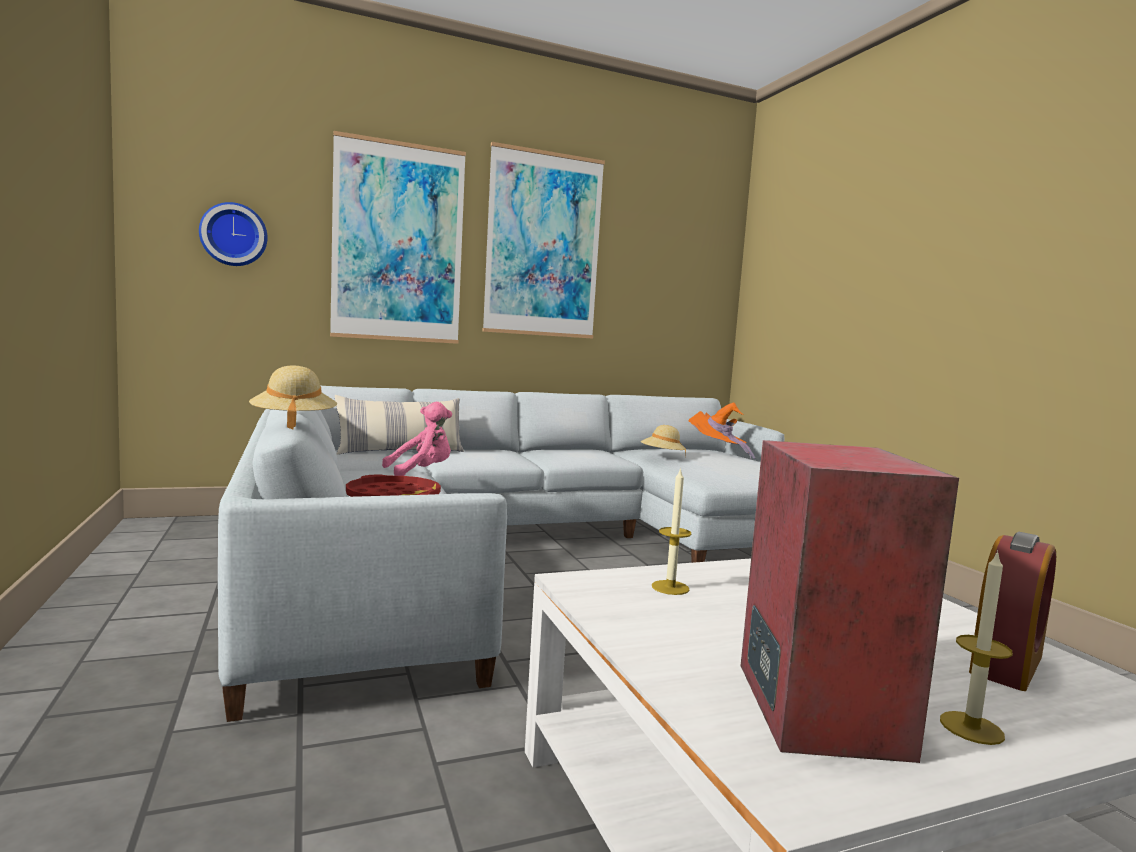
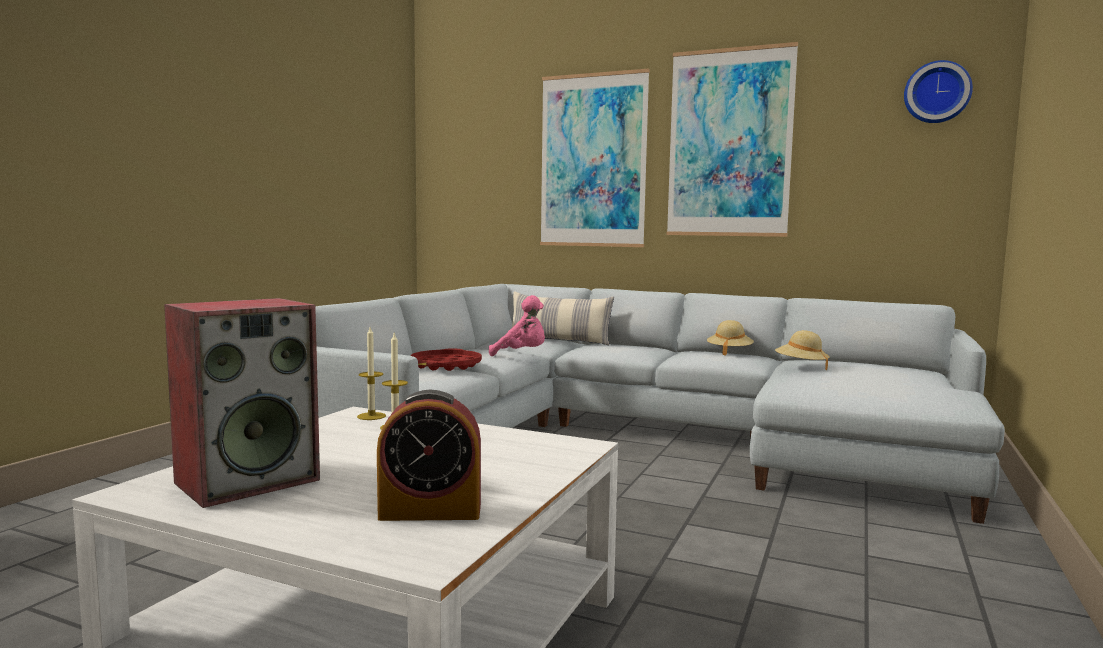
camera: 45 degrees right, 0 degrees up
(234, 235) = (479, 171): wall clock -> wall clock (937, 93)
(293, 423) = (353, 301): beige hat -> beige hat (729, 352)
(717, 453) = (900, 370): orange hat -> none
(971, 728) = (277, 513): candle -> candle (371, 416)

